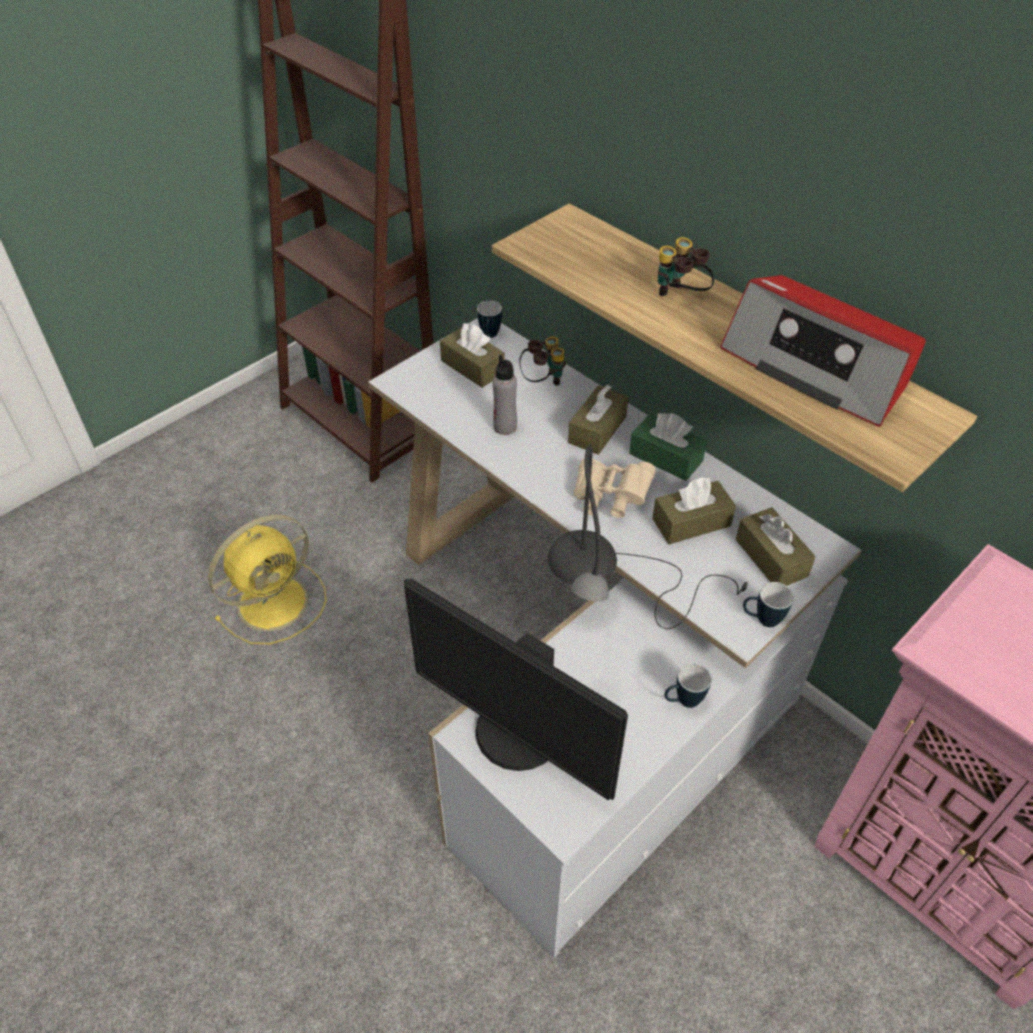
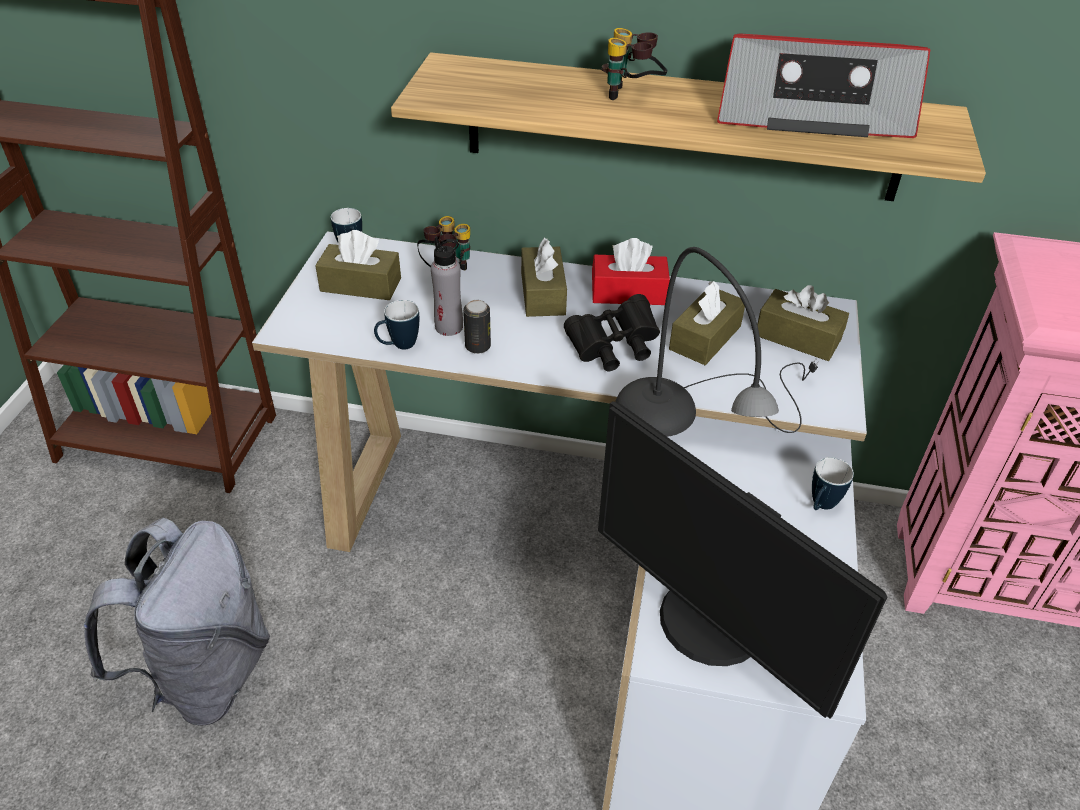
camera: 35 degrees left, 5 degrees down
(275, 601) = (206, 674): yellow fan -> grey backpack
(511, 451) = (477, 346): none -> can
(515, 735) = (708, 623): monitor -> monitor turned 45 degrees clockwise
(609, 497) = (613, 348): beige binoculars -> black binoculars
(665, 457) = (628, 292): green tissue box -> red tissue box
(761, 620) = (842, 392): mug -> mug (398, 346)

